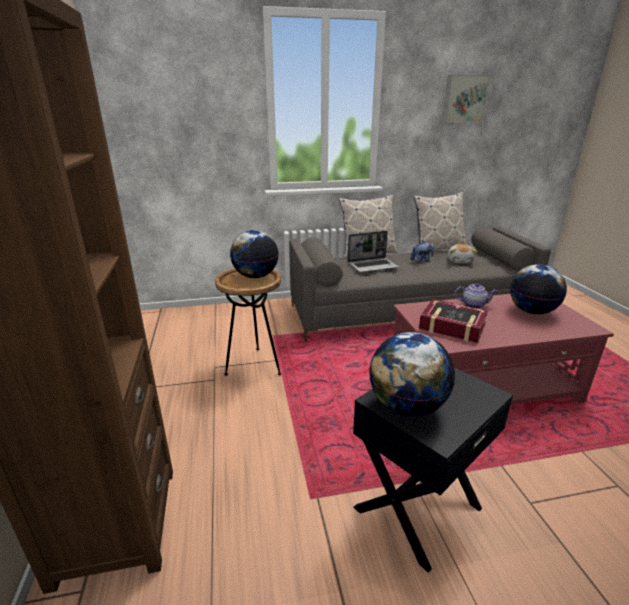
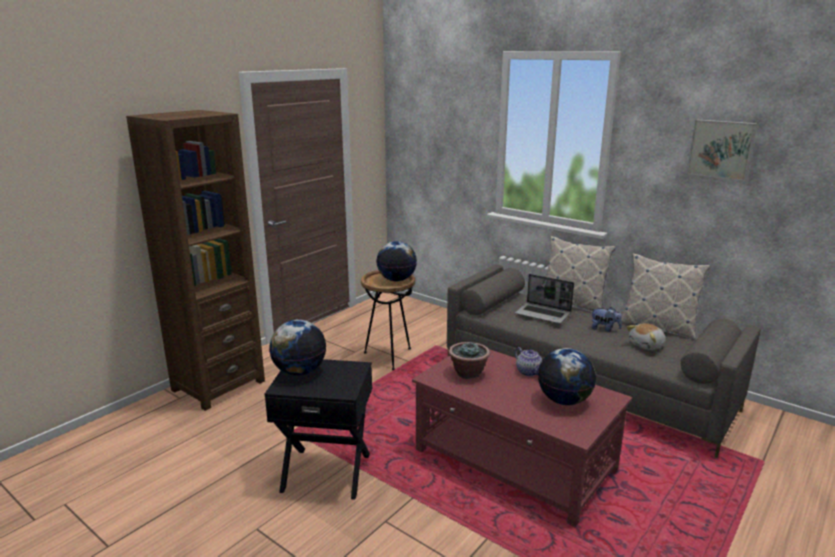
camera: 50 degrees right, 5 degrees down
(452, 326) = (468, 373): book -> potted plant

